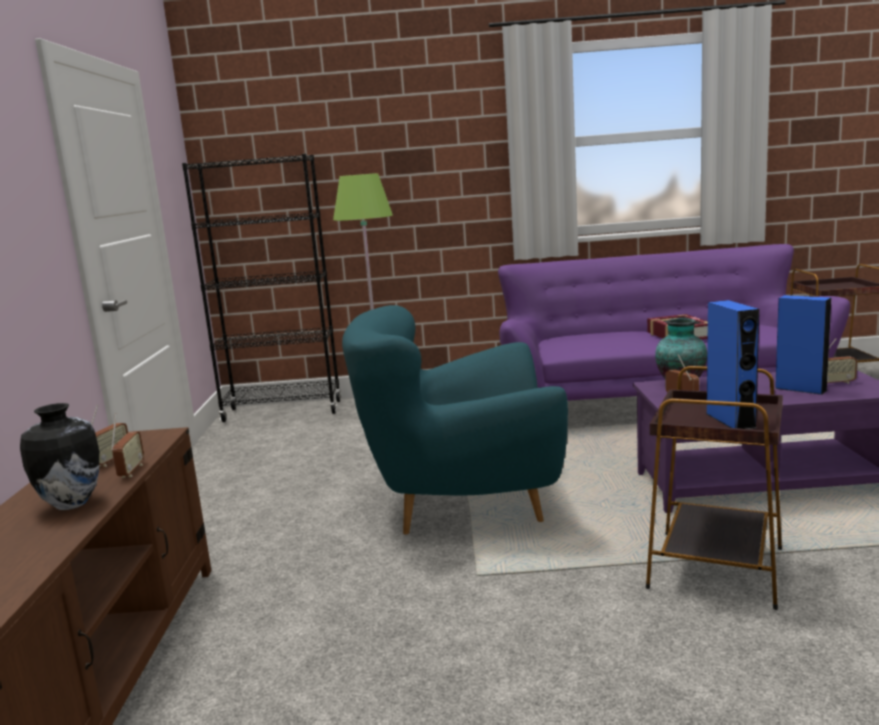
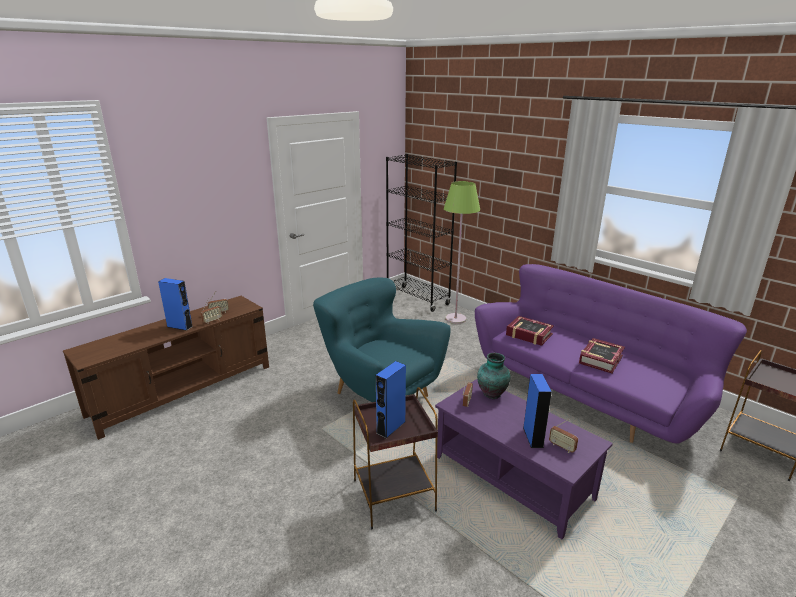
camera: 45 degrees right, 10 degrees up
(70, 504) = (180, 326): vase -> blue speaker
(575, 345) = (529, 335): none -> book

